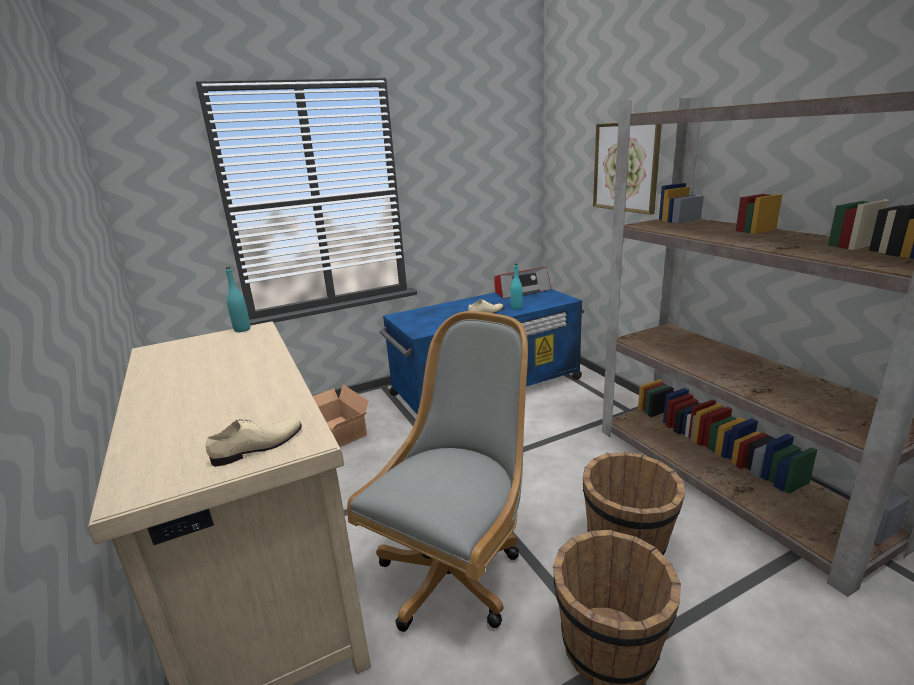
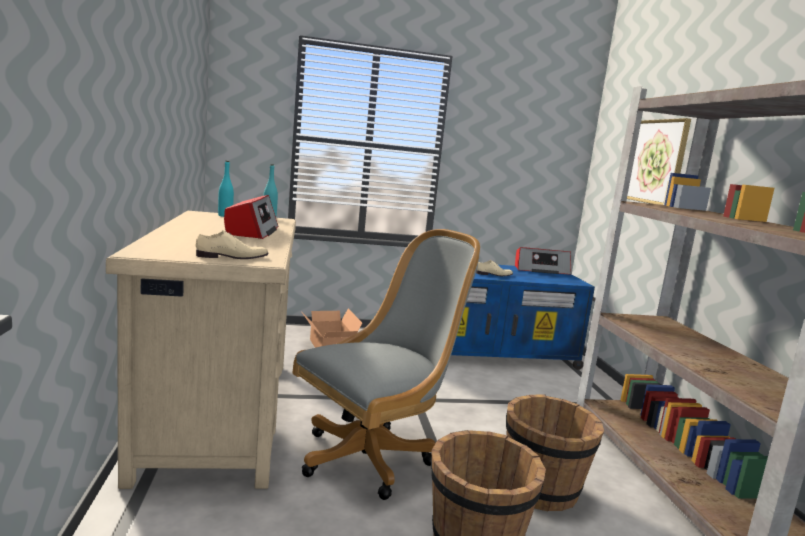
camera: 15 degrees right, 10 degrees down
(242, 369) = (252, 231): none -> radio
(516, 308) = (525, 277): turquoise bottle -> turquoise bottle (225, 216)

